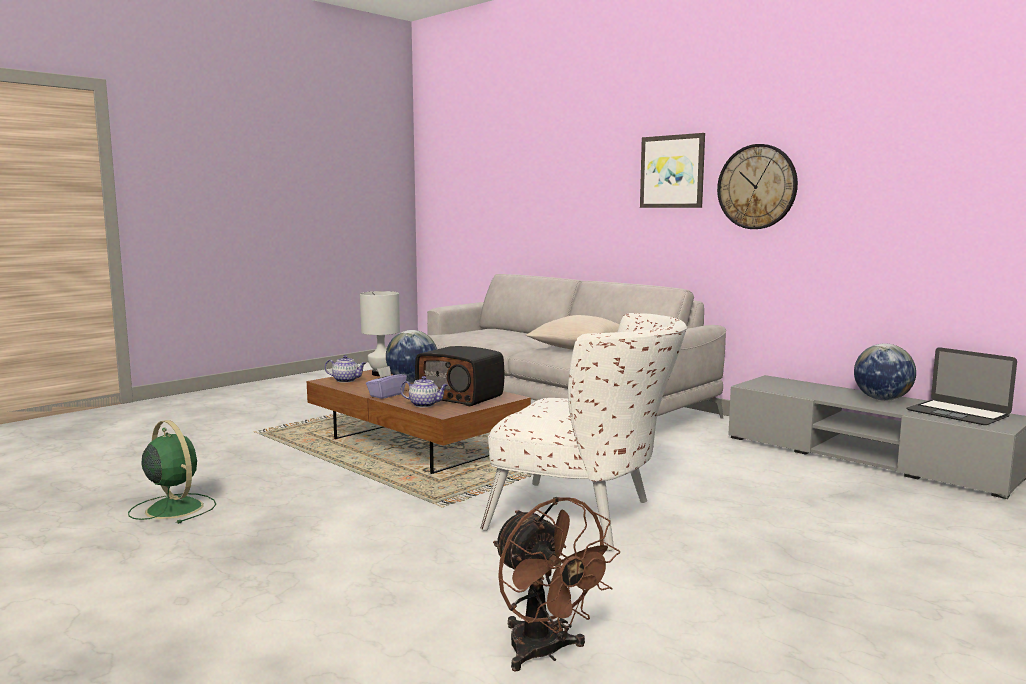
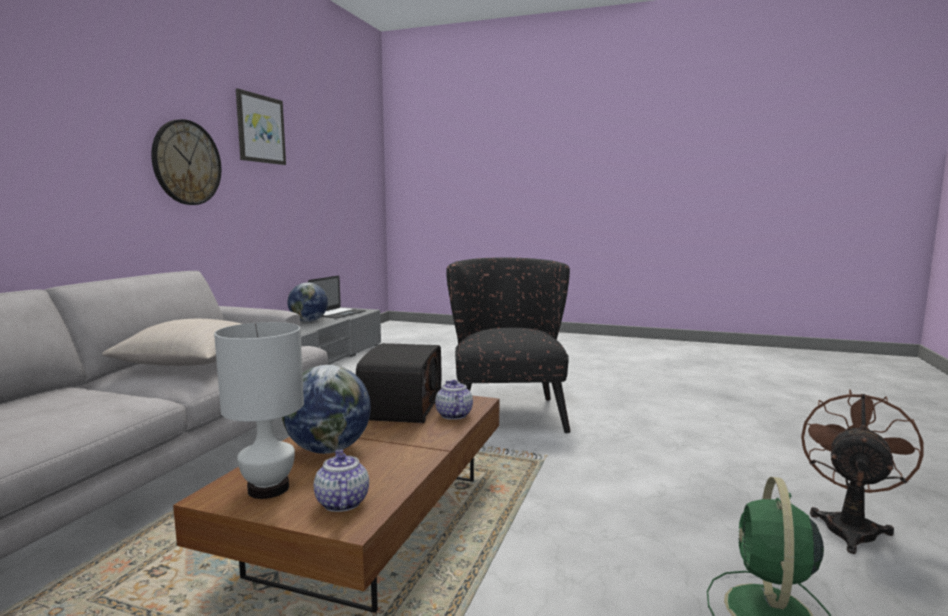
camera: 115 degrees left, 0 degrees up
(386, 395) = (424, 444): purple tissue box -> none
(545, 653) = (669, 397): brown fan -> brown fan (850, 526)
(587, 518) = (507, 410): white armchair -> black armchair
(672, 171) = (91, 131): picture -> picture (260, 129)

